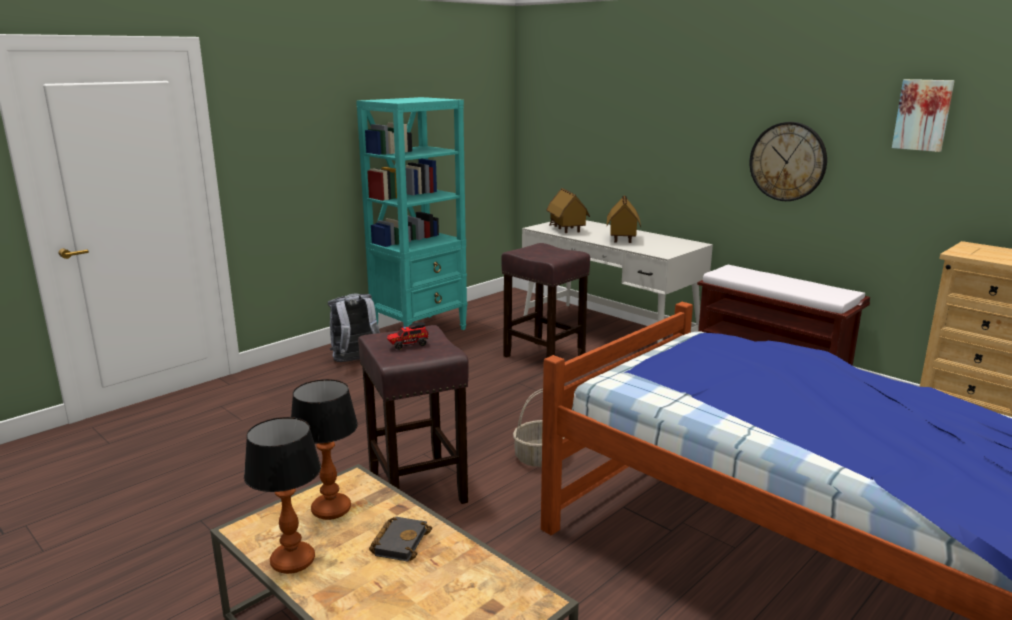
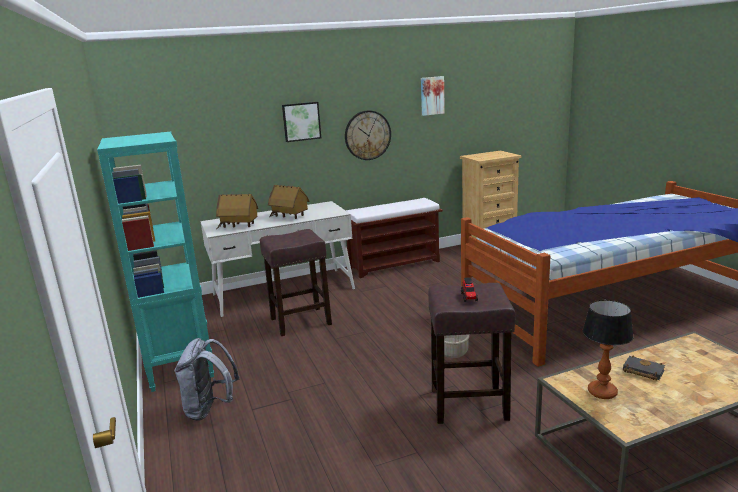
camera: 65 degrees left, 0 degrees up
(292, 561) = (666, 410): table lamp -> none
(696, 122) = (301, 121): none -> picture

